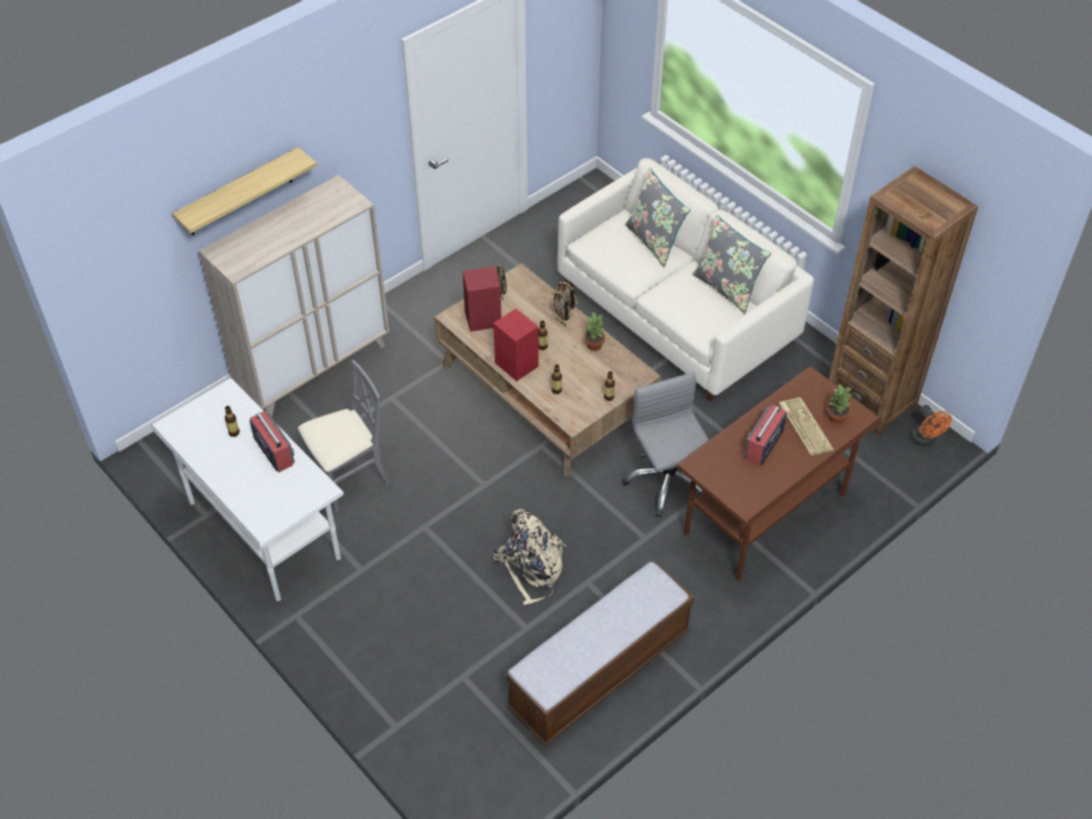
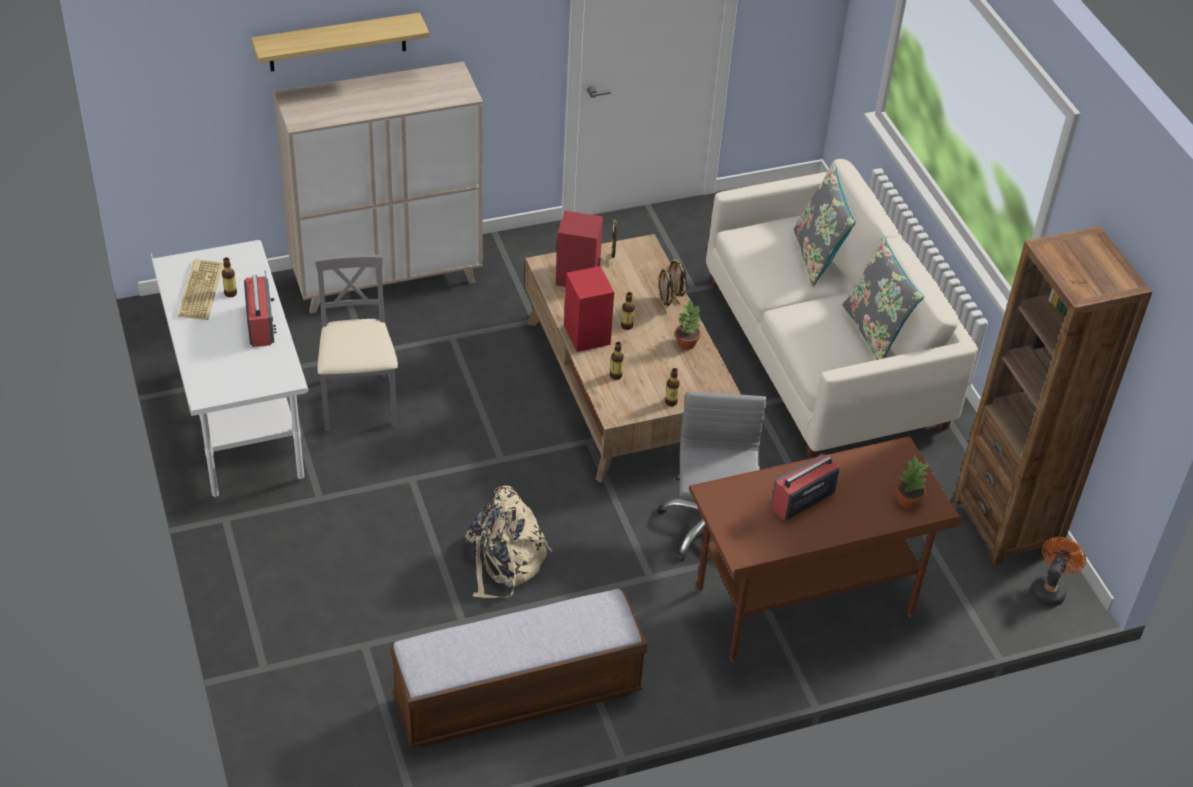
camera: 20 degrees right, 5 degrees down
(349, 479) = (359, 403): grey chair -> grey chair turned 90 degrees counterclockwise
(804, 427) = (863, 497): keyboard -> keyboard (199, 290)
(925, 440) = (1050, 589): orange fan -> orange fan turned 150 degrees counterclockwise

